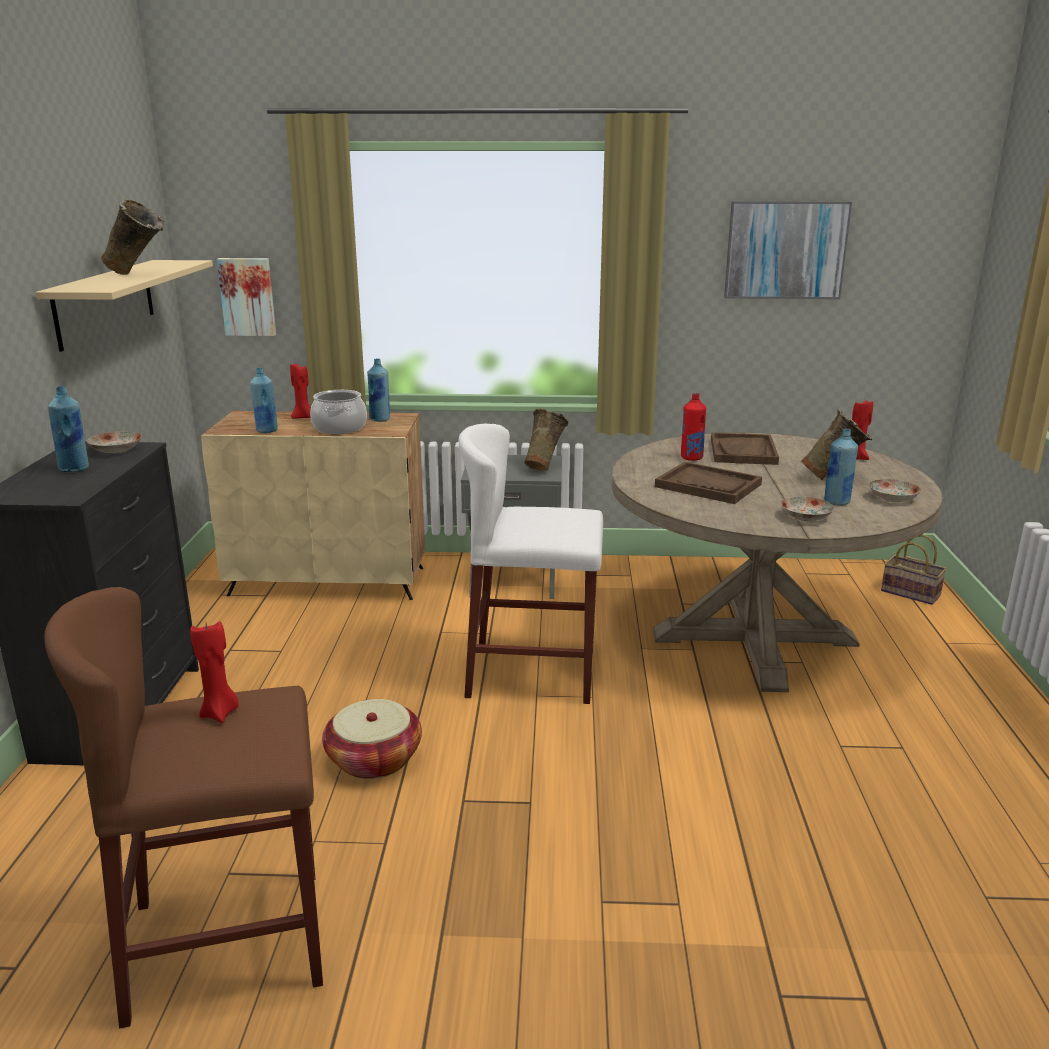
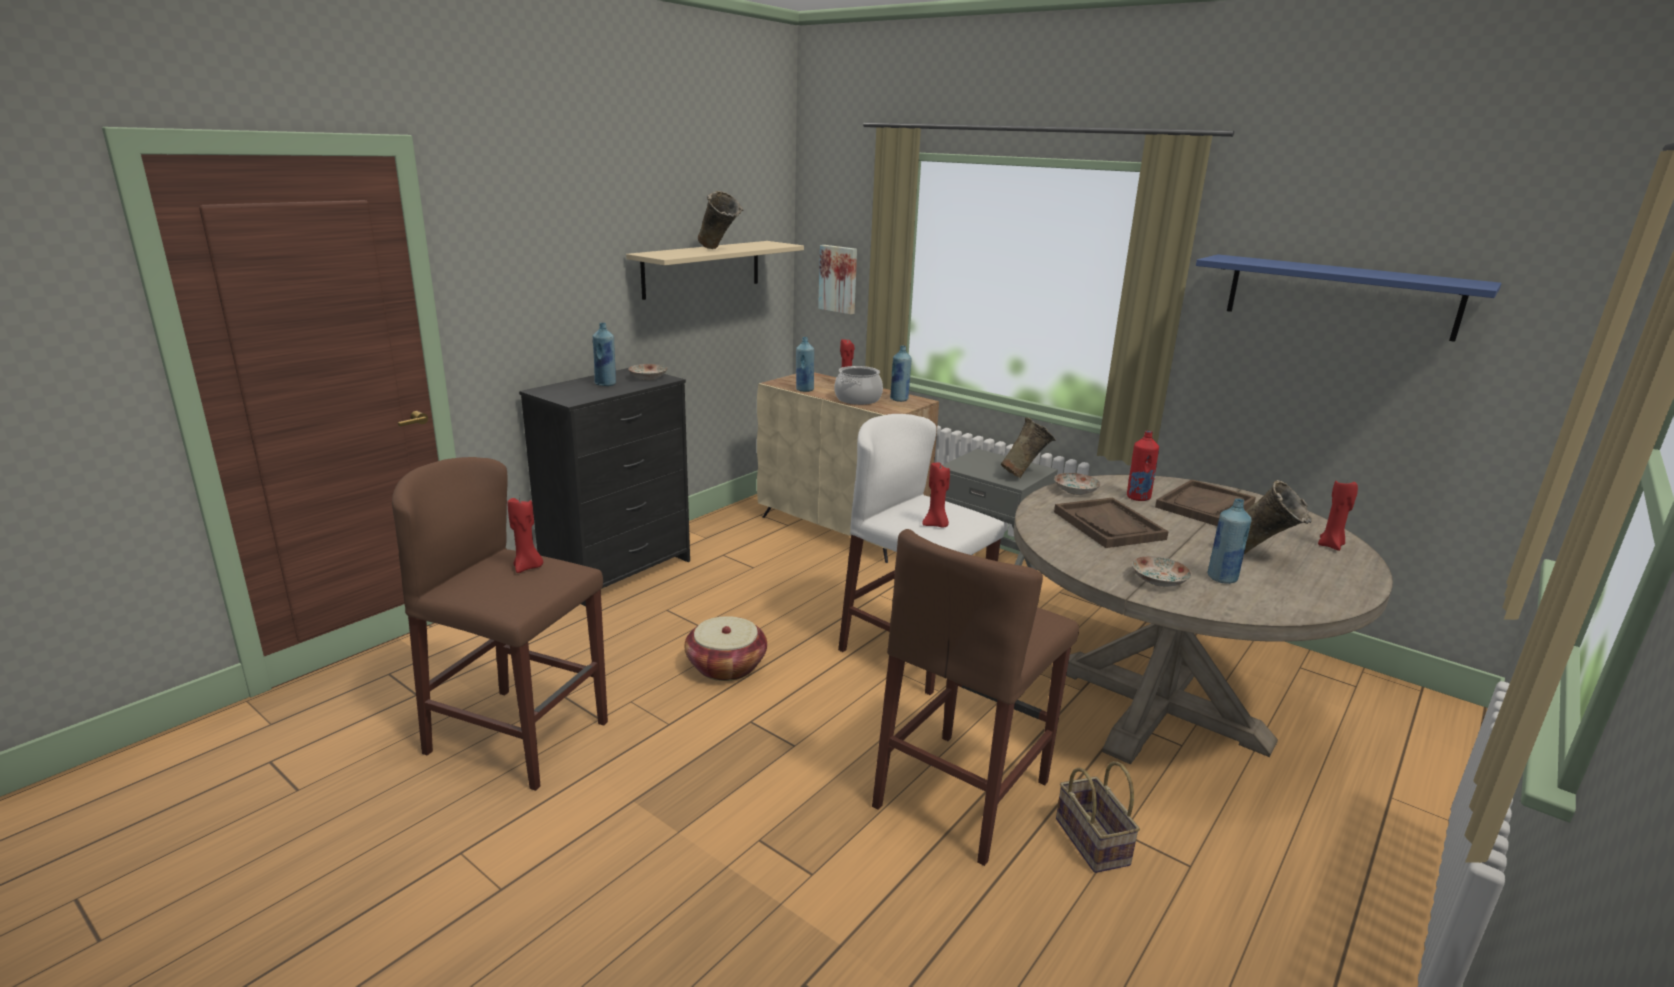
camera: 35 degrees right, 0 degrees up
(561, 529) = (936, 525): none -> red candle
(708, 773) = (962, 794): none -> brown stool
(785, 250) = (1340, 296): picture -> blue shelf
(893, 498) = (1298, 594): plate -> plate (1076, 491)
(912, 593) = (1415, 733): basket -> basket (1094, 842)

